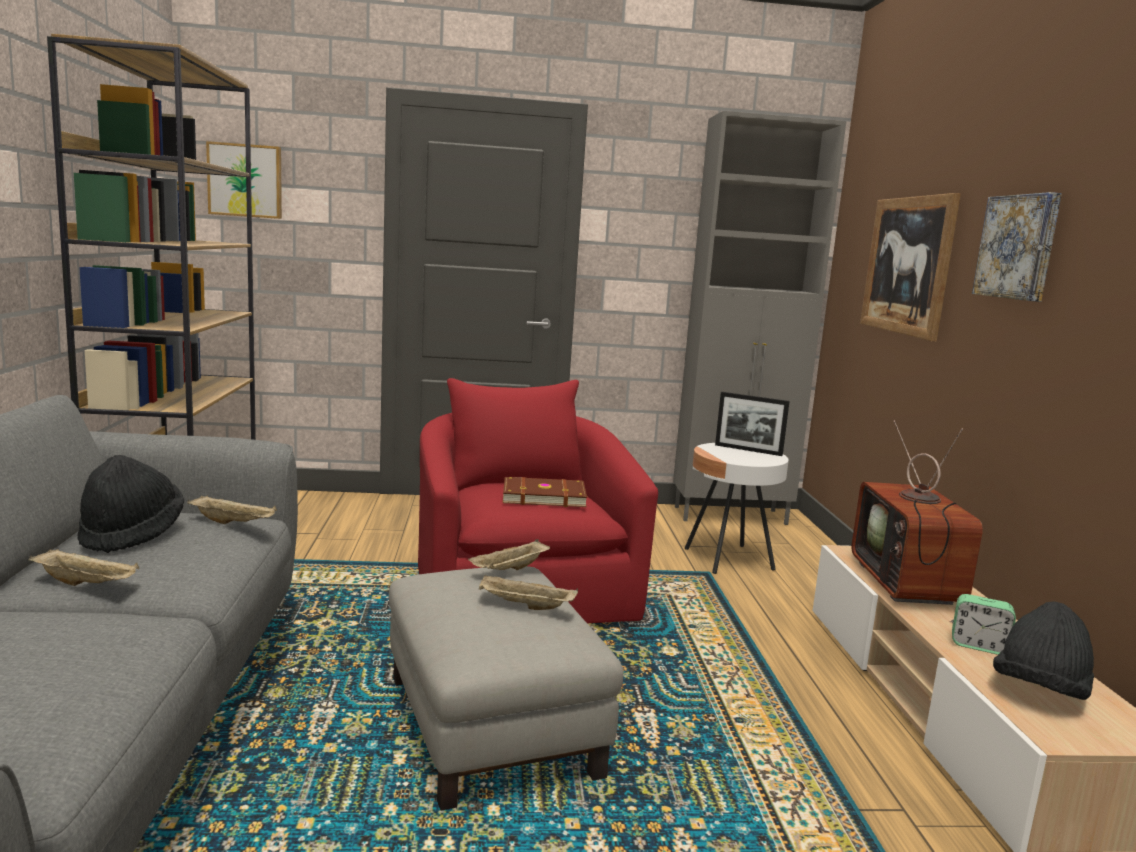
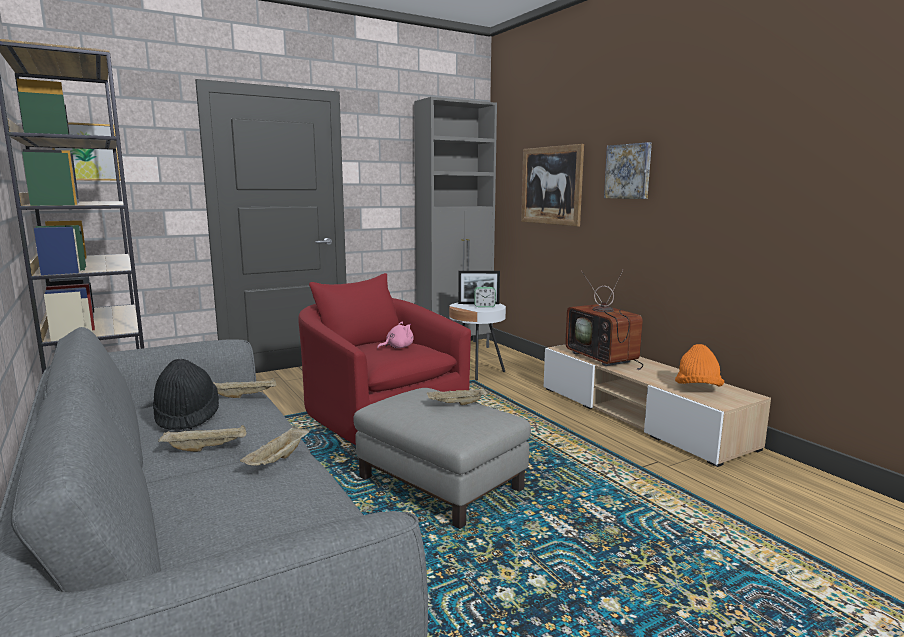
camera: 25 degrees left, 0 degrees up
(509, 570) = (423, 390): beige tray -> beige tray (278, 460)
(543, 496) = (397, 347): brown book -> pink plush toy
(978, 646) = (657, 376): alarm clock -> alarm clock (484, 306)
(1039, 691) = (697, 388): black hat -> orange hat

